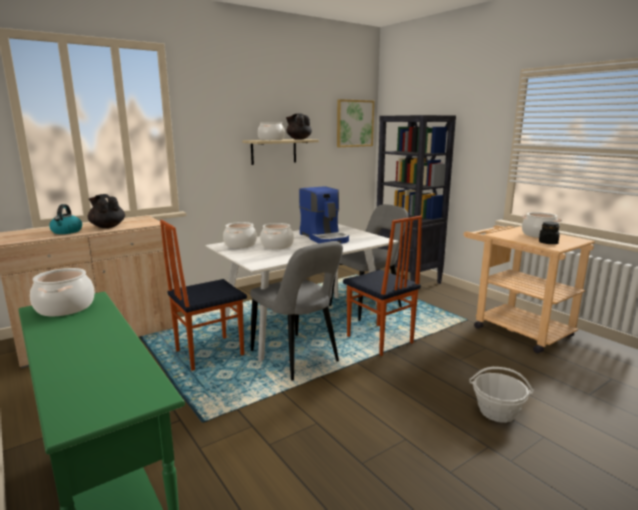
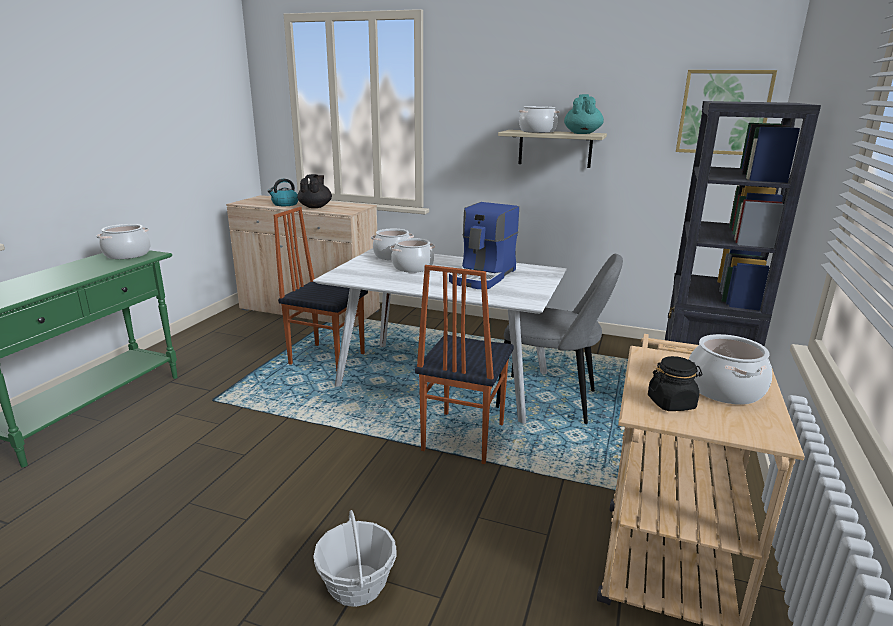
camera: 55 degrees right, 5 degrees up
(297, 358) = (361, 402): grey chair -> none
(298, 139) = (582, 133): black teapot -> turquoise teapot

